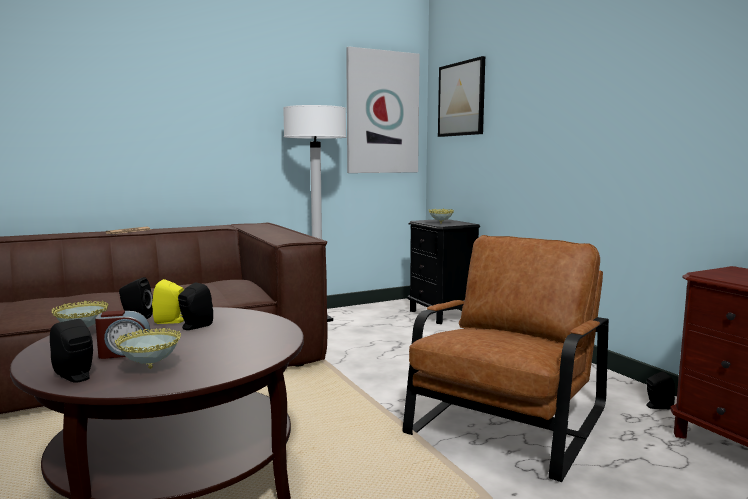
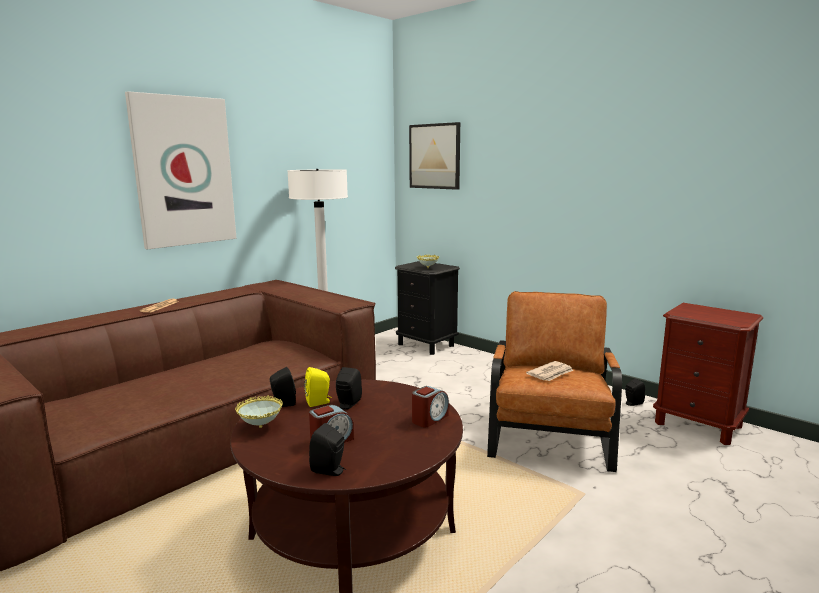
camera: 20 degrees left, 5 degrees up
(150, 369) = (376, 452): bowl -> none
(256, 349) = (429, 419): none -> alarm clock
(382, 112) = (360, 166): picture -> picture (183, 171)
(490, 334) = (551, 373): none -> newspaper

